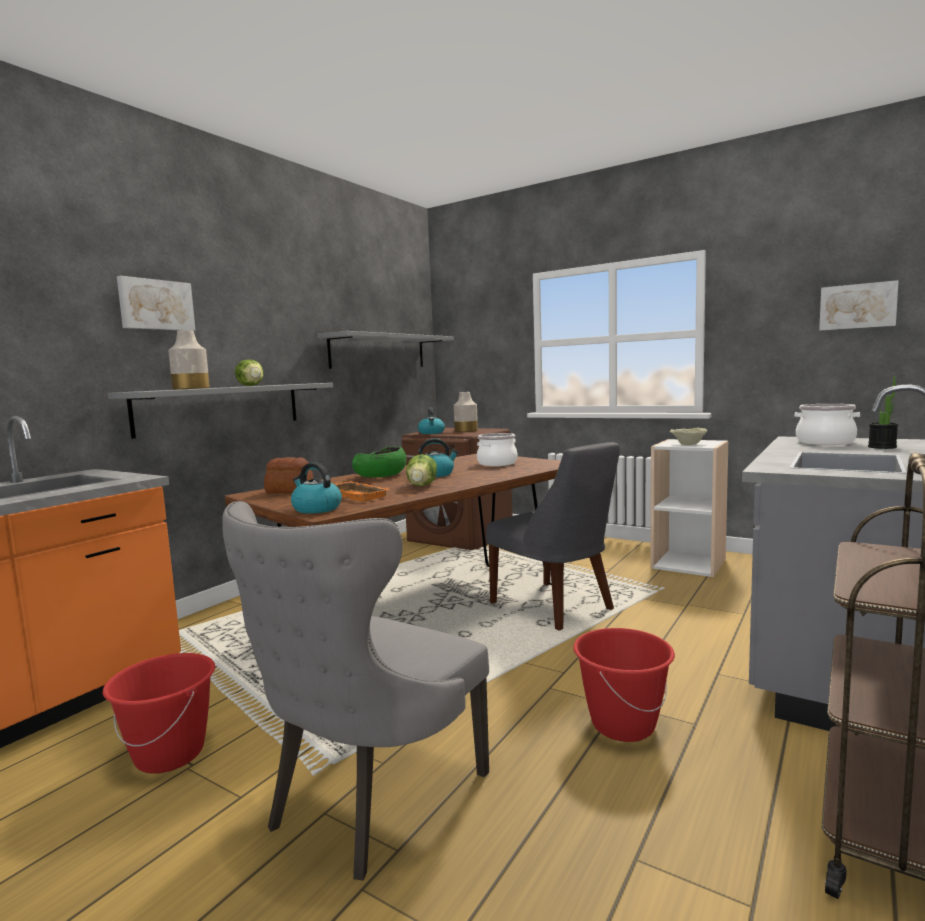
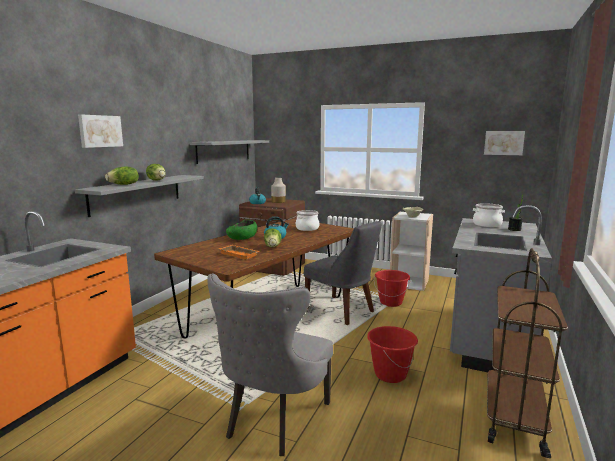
camera: 10 degrees left, 5 degrees up
(170, 754) = (153, 405): red bucket -> red bucket (391, 302)
(191, 388) = (124, 184): beige vase -> lettuce
(290, 491) = (194, 250): bread -> none
(316, 509) = (221, 265): kettle -> none

